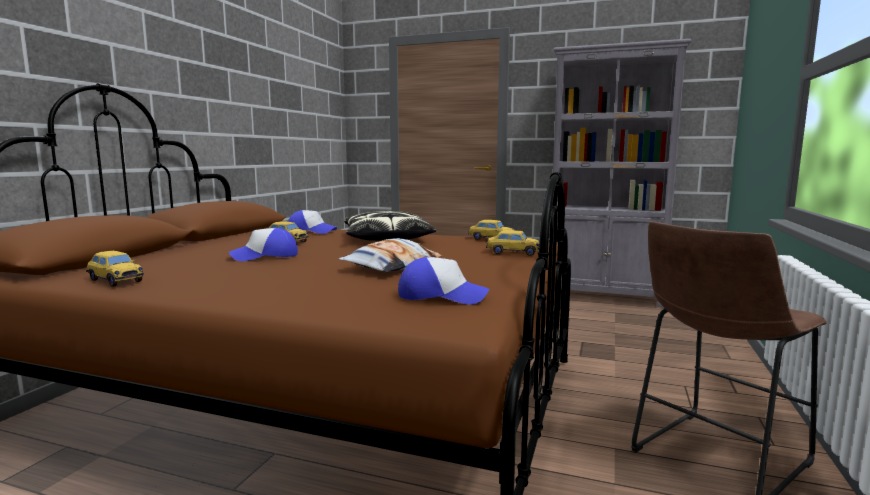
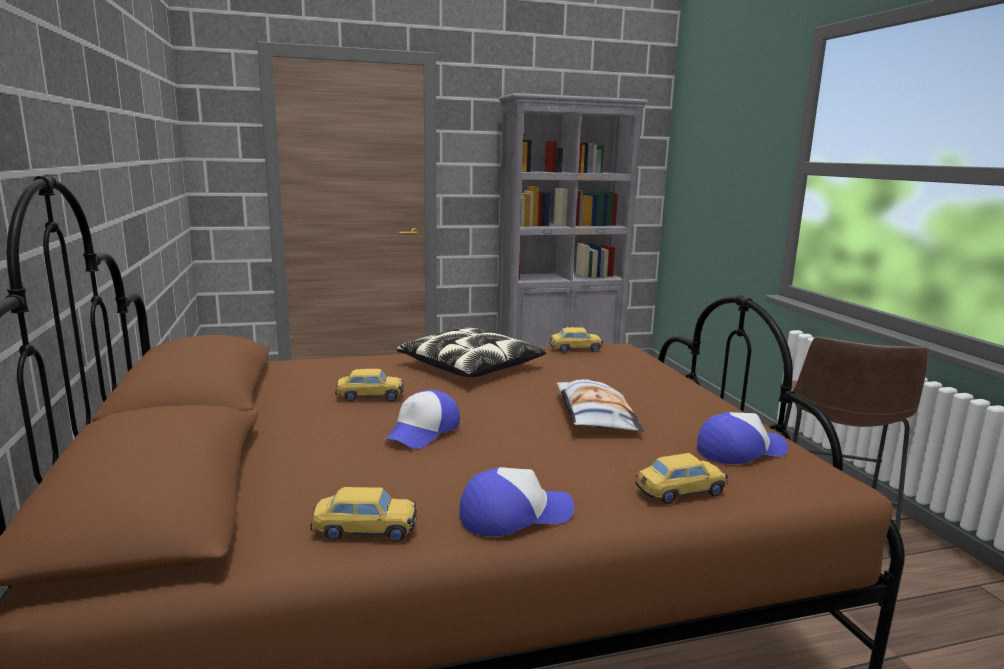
camera: 35 degrees left, 5 degrees up
(311, 231) = (344, 368): cap -> cap (514, 515)
(513, 253) = (644, 370): toy car -> toy car (680, 492)

